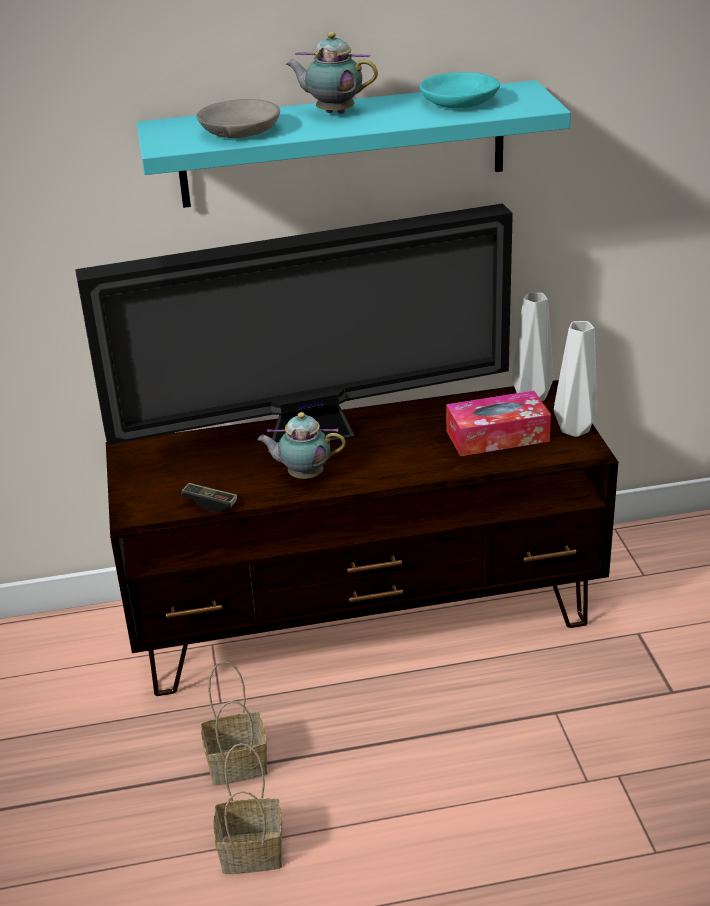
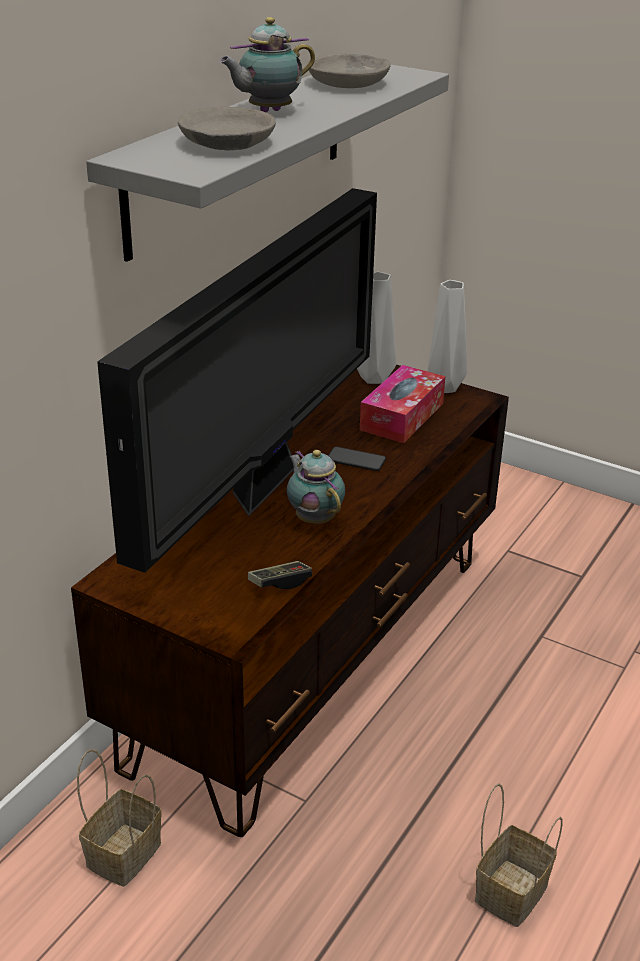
camera: 50 degrees left, 0 degrees up
(239, 763) = (396, 835): basket -> basket (124, 852)
(303, 475) = (314, 518): teapot -> teapot turned 105 degrees clockwise
(342, 144) = (239, 153): turquoise shelf -> grey shelf
(403, 451) = (356, 460): none -> phone
(460, 102) = (349, 83): turquoise bowl -> grey bowl

